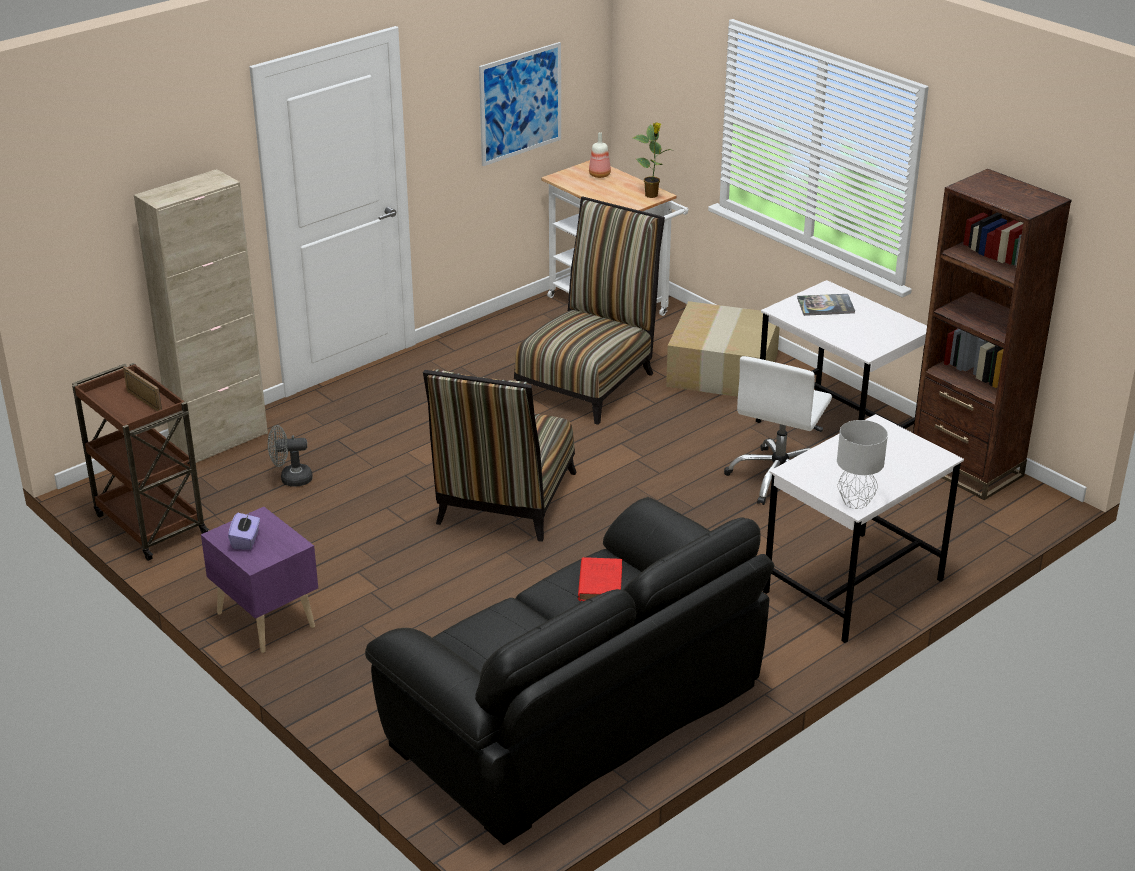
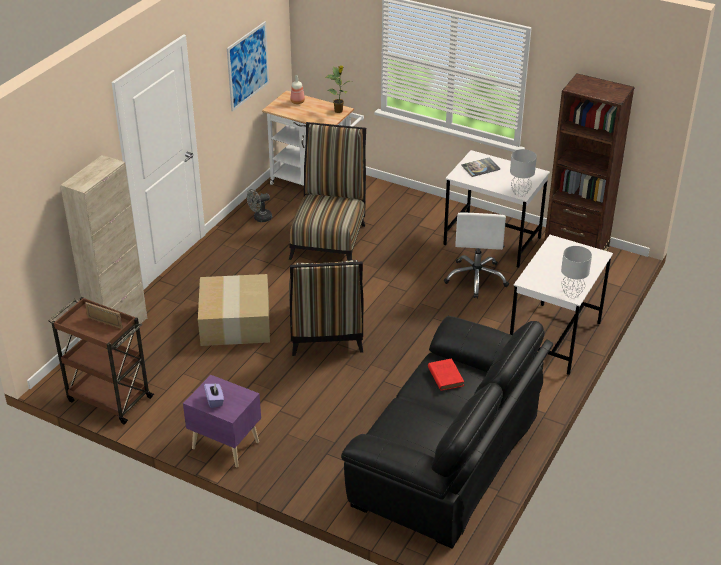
camera: 20 degrees left, 5 degrees up
(291, 479) = (182, 346): grey fan -> grey fan (260, 218)
(721, 368) = (403, 213): cardboard box -> cardboard box (234, 321)
(866, 349) = (520, 193): none -> grey table lamp

